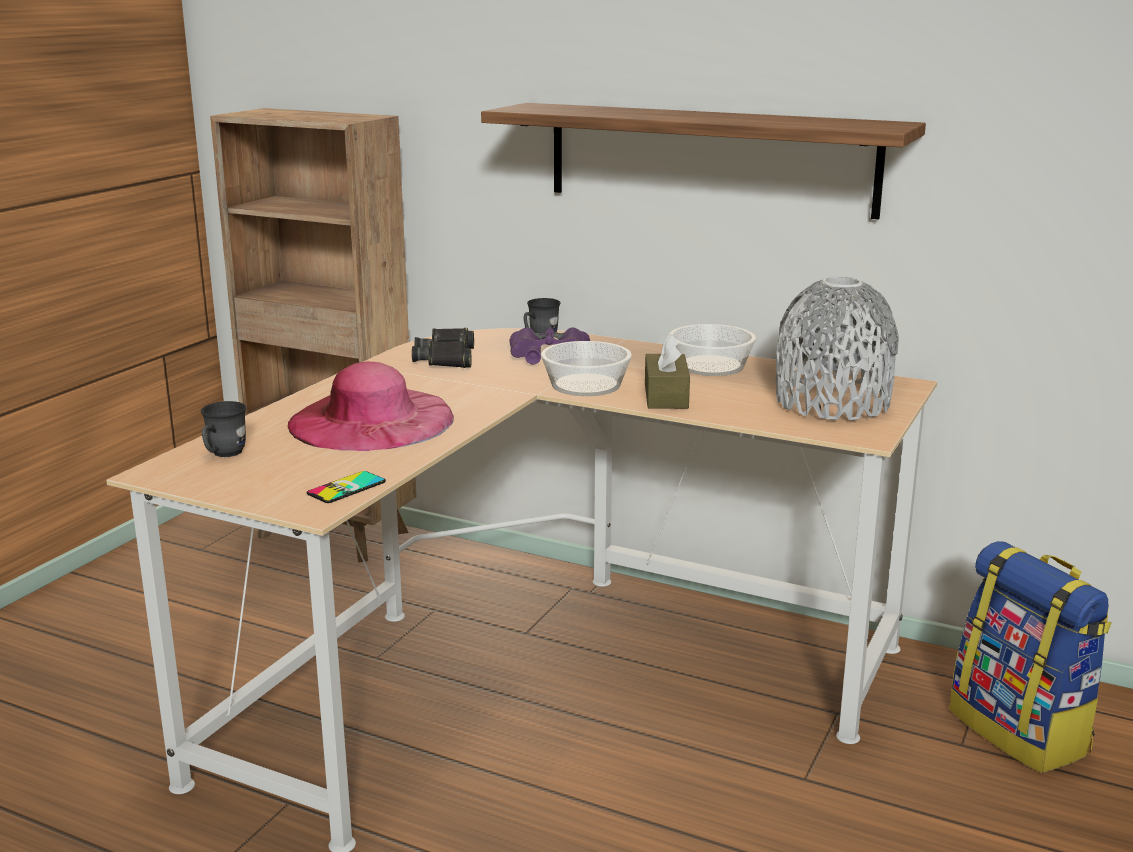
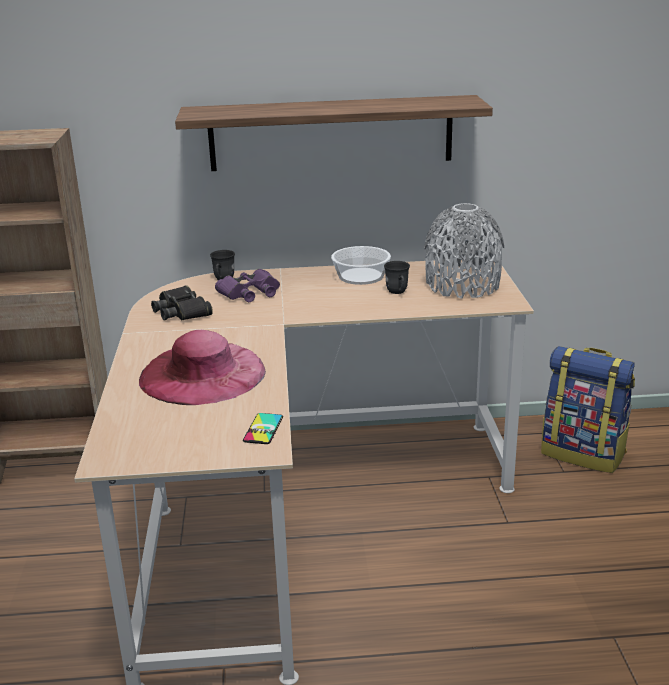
camera: 30 degrees left, 5 degrees up
(223, 454) = (136, 431): grey mug -> grey mug (398, 292)
(585, 385) = (305, 309): bowl -> none
(666, 396) = (365, 305): brown tissue box -> none

